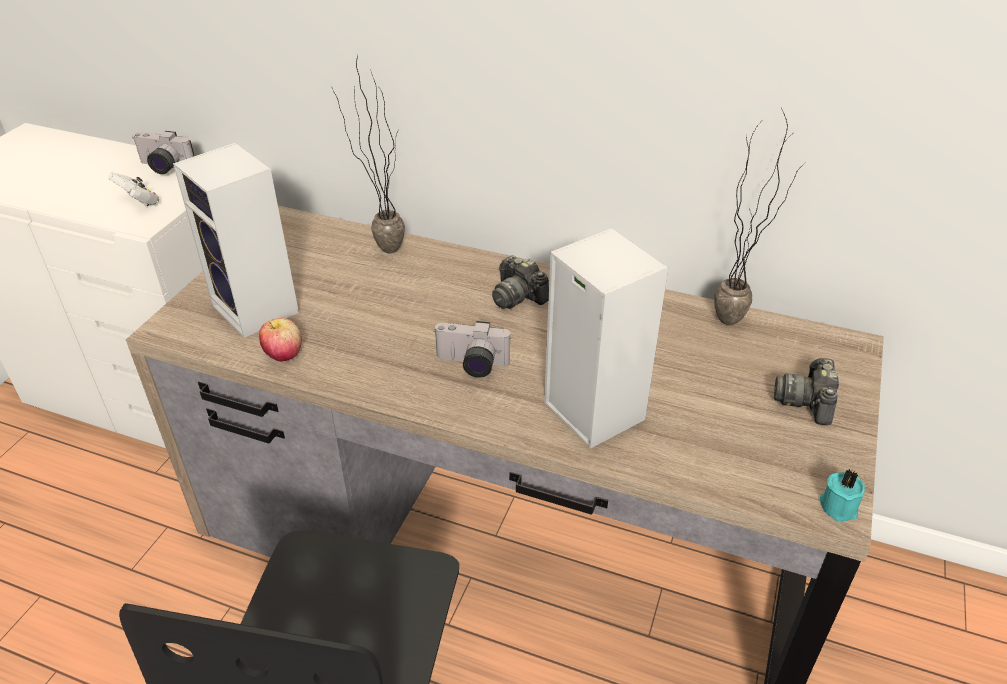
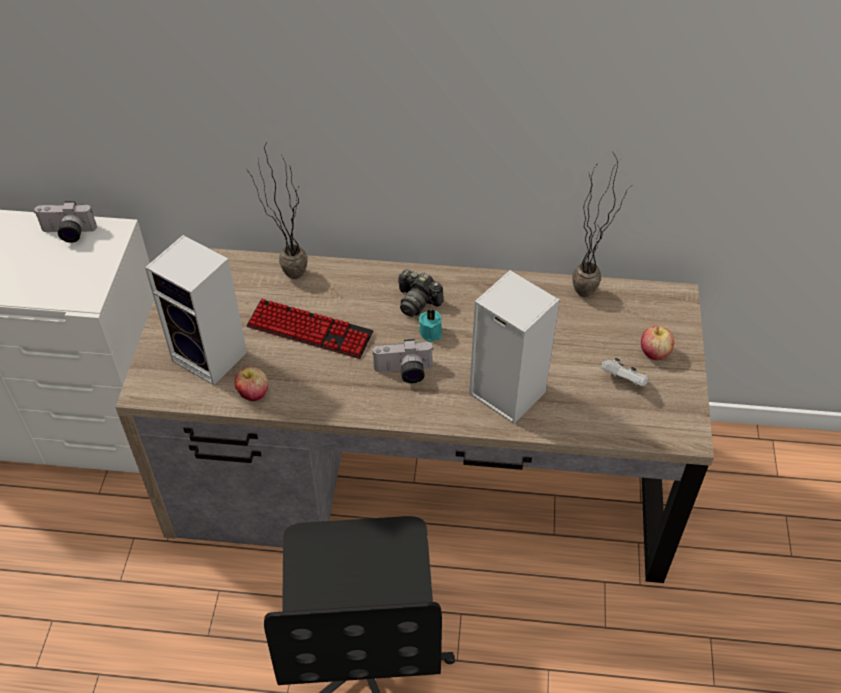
camera: 15 degrees left, 10 degrees up
(139, 202) = (68, 276): white game controller -> white game controller (623, 381)
(380, 303) = (309, 330): none -> keyboard
(807, 402) = (654, 353): camera -> apple
(839, 506) = (690, 430): turquoise candle -> turquoise candle (431, 332)

